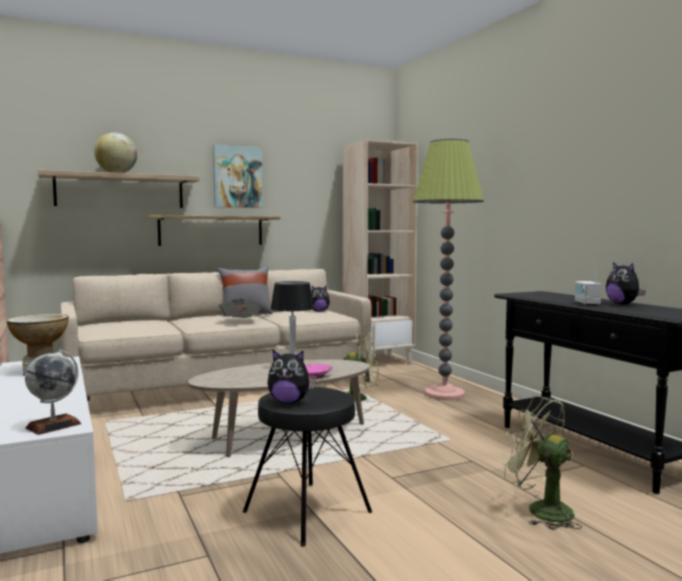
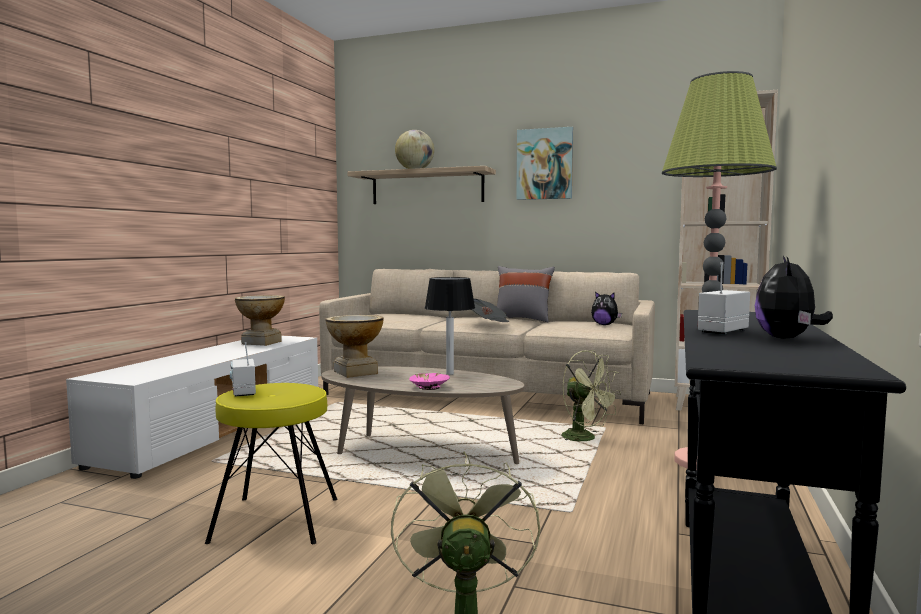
camera: 45 degrees right, 0 degrees up
(53, 426) = (134, 377): globe -> none
(211, 230) = (513, 226): shelf -> none
(220, 378) = (355, 372): none -> vase
(289, 402) = (243, 392): plush toy -> radio
(306, 511) = (275, 519): black stool -> yellow stool

